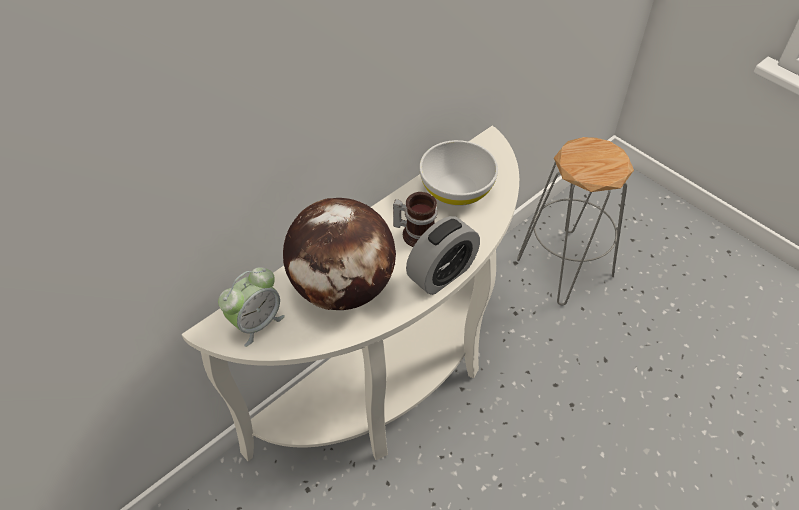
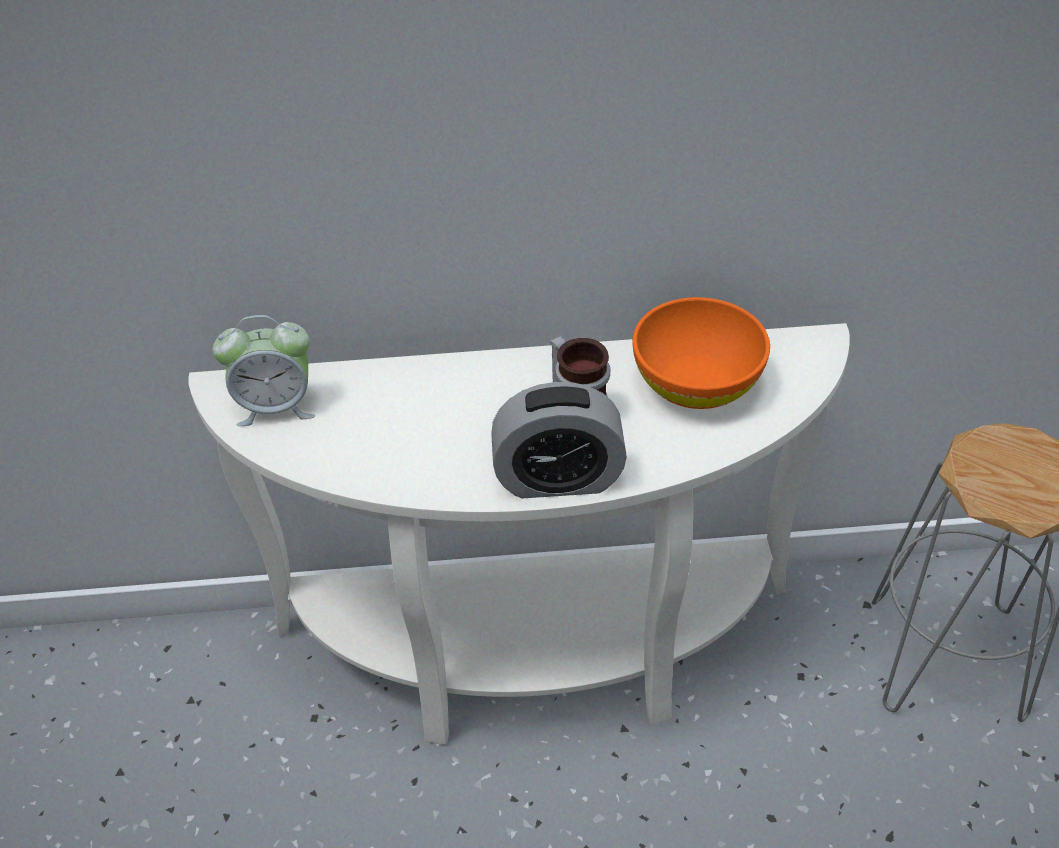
camera: 40 degrees right, 5 degrees down
(343, 288) = (415, 424): globe -> none
(456, 189) = (696, 382): white bowl -> orange bowl

